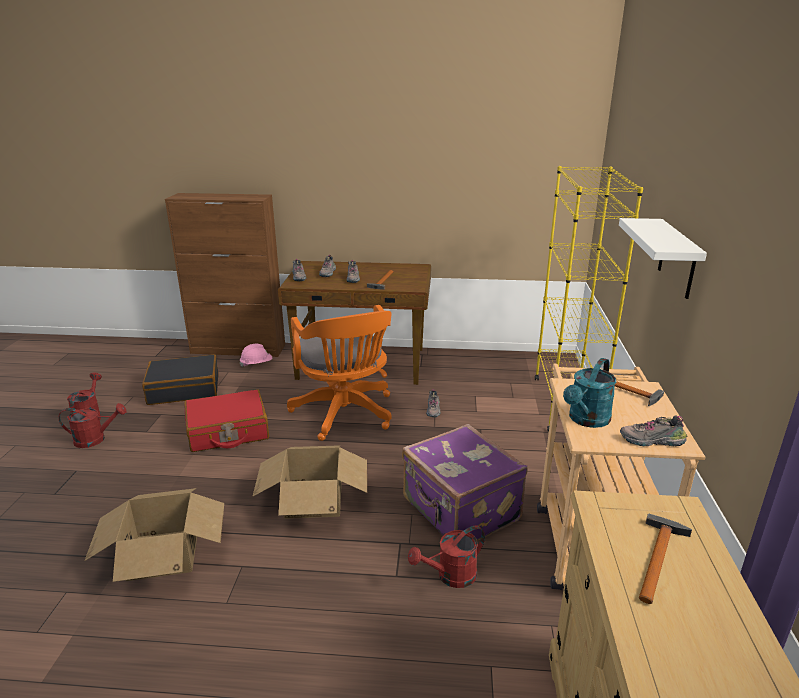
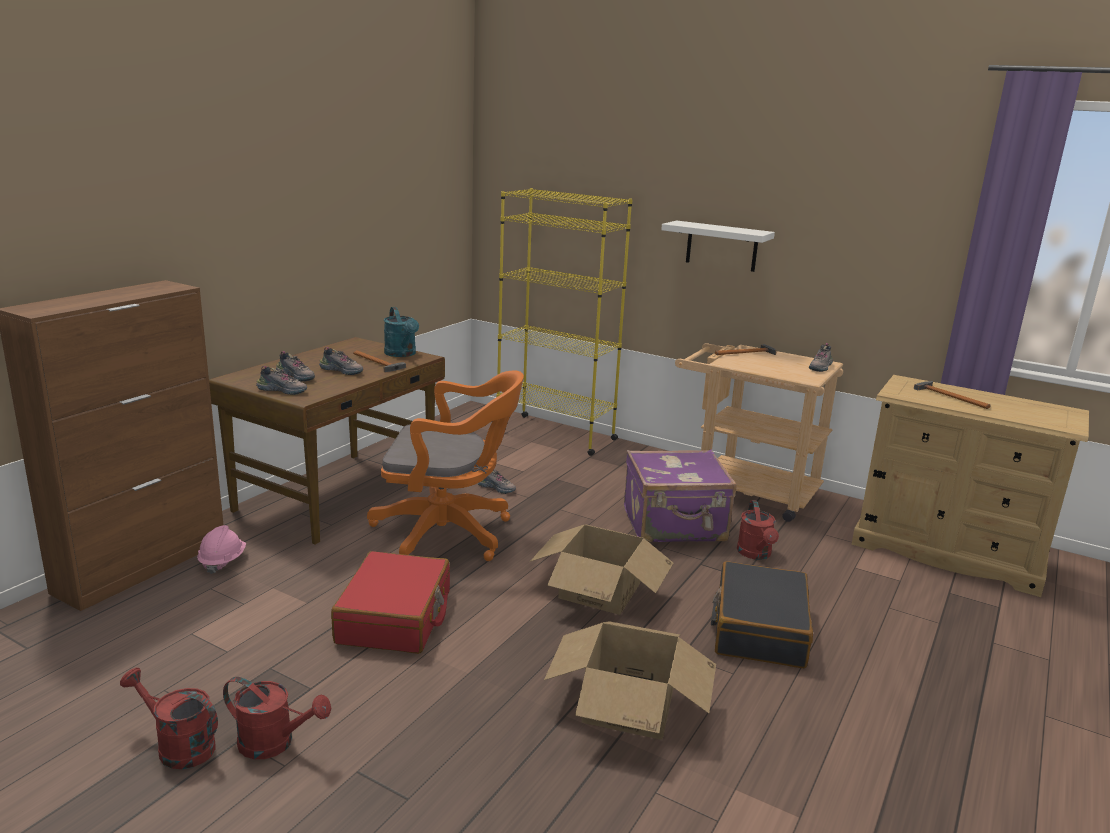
camera: 65 degrees left, 5 degrees down
(95, 439) = (275, 743): red watering can -> red watering can turned 90 degrees clockwise
(184, 389) = (213, 635): black suitcase -> black suitcase (759, 629)
(586, 420) = (783, 372): turquoise watering can -> turquoise watering can (402, 354)

